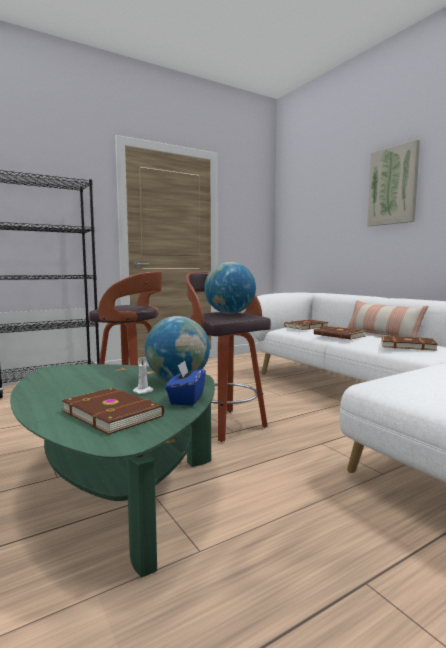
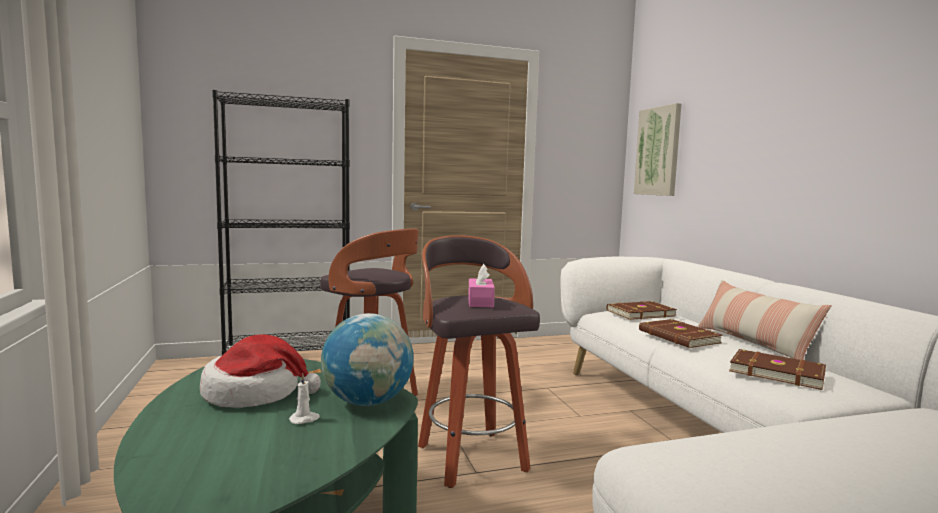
camera: 15 degrees right, 0 degrees up
(90, 383) = (255, 393): none -> hat
(113, 413) = (230, 456): brown book -> none
(186, 399) = (344, 443): blue tissue box -> none
(229, 313) = (480, 302): globe -> pink tissue box
(393, 186) = (796, 101): picture -> picture (658, 151)

